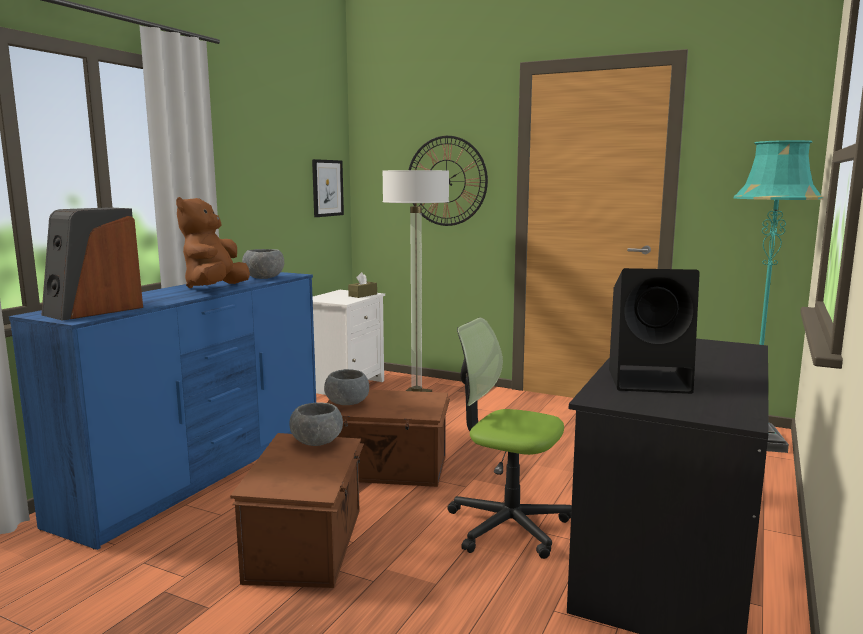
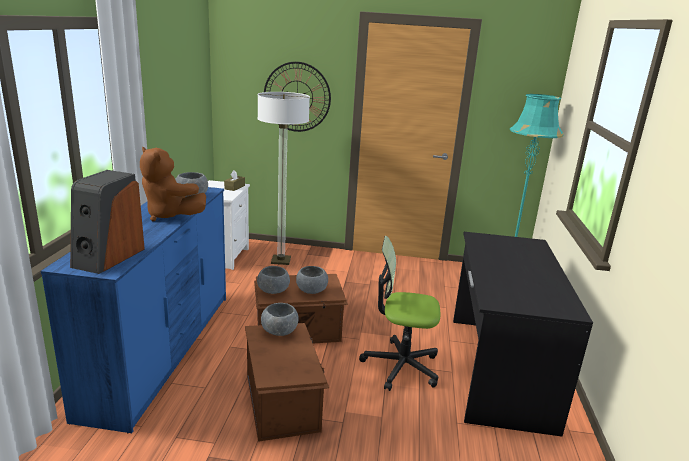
camera: 20 degrees left, 10 degrees up
(215, 288) = (170, 215): brown plush toy -> brown plush toy turned 45 degrees counterclockwise
(327, 188) = (199, 100): picture -> none
(398, 407) = (311, 290): none -> grey bowl
(651, 381) = (508, 282): black speaker -> none

